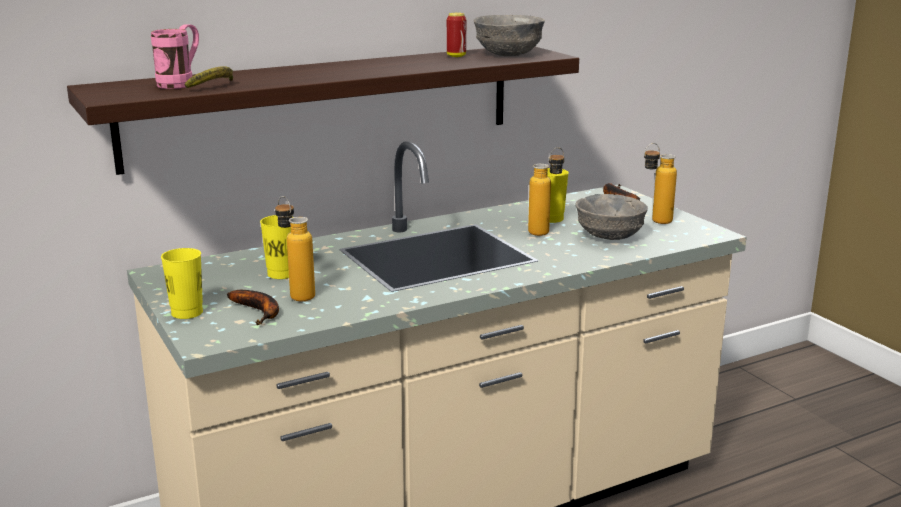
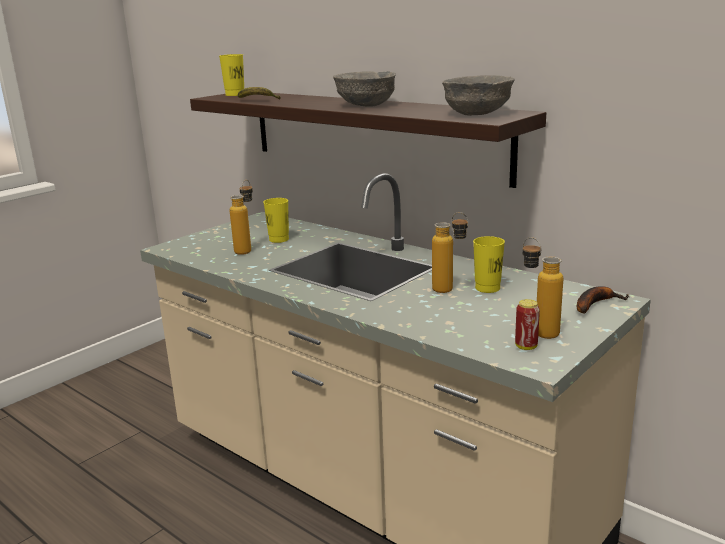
camera: 70 degrees right, 0 degrees up
(181, 84) = (261, 97): pink mug -> none
(187, 313) = (204, 235): yellow cup -> yellow cup (235, 95)
(259, 311) = (214, 248): banana -> none
(456, 56) = (442, 108): can -> can (526, 347)
(608, 236) = (465, 317): grey bowl -> grey bowl (366, 105)

